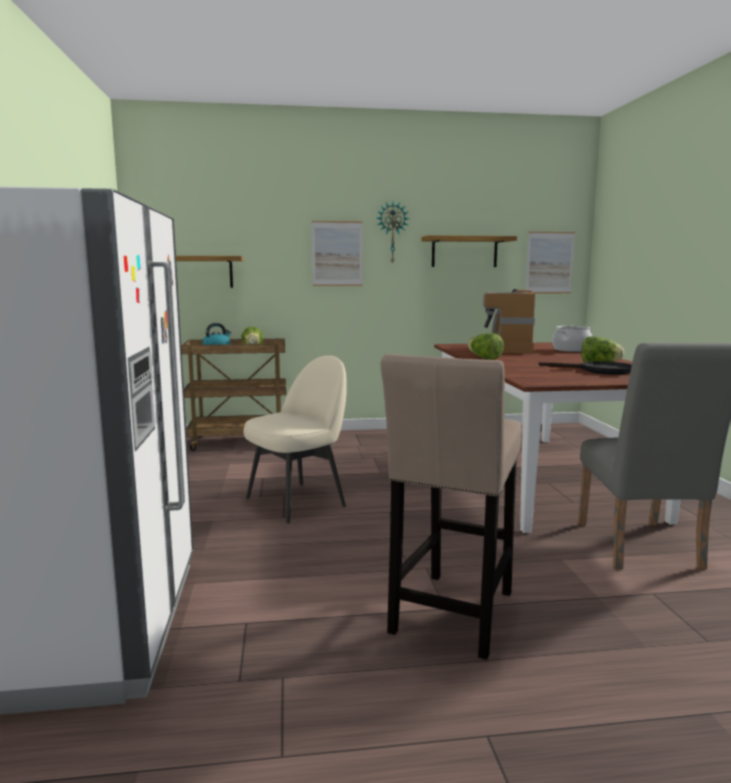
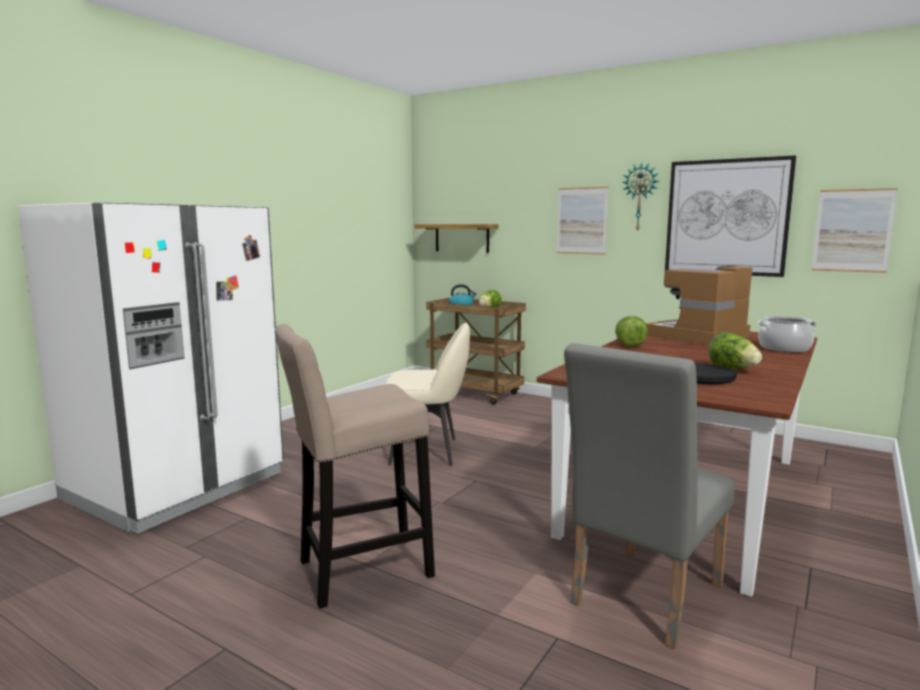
camera: 40 degrees right, 0 degrees up
(464, 252) = (726, 217): shelf -> picture

